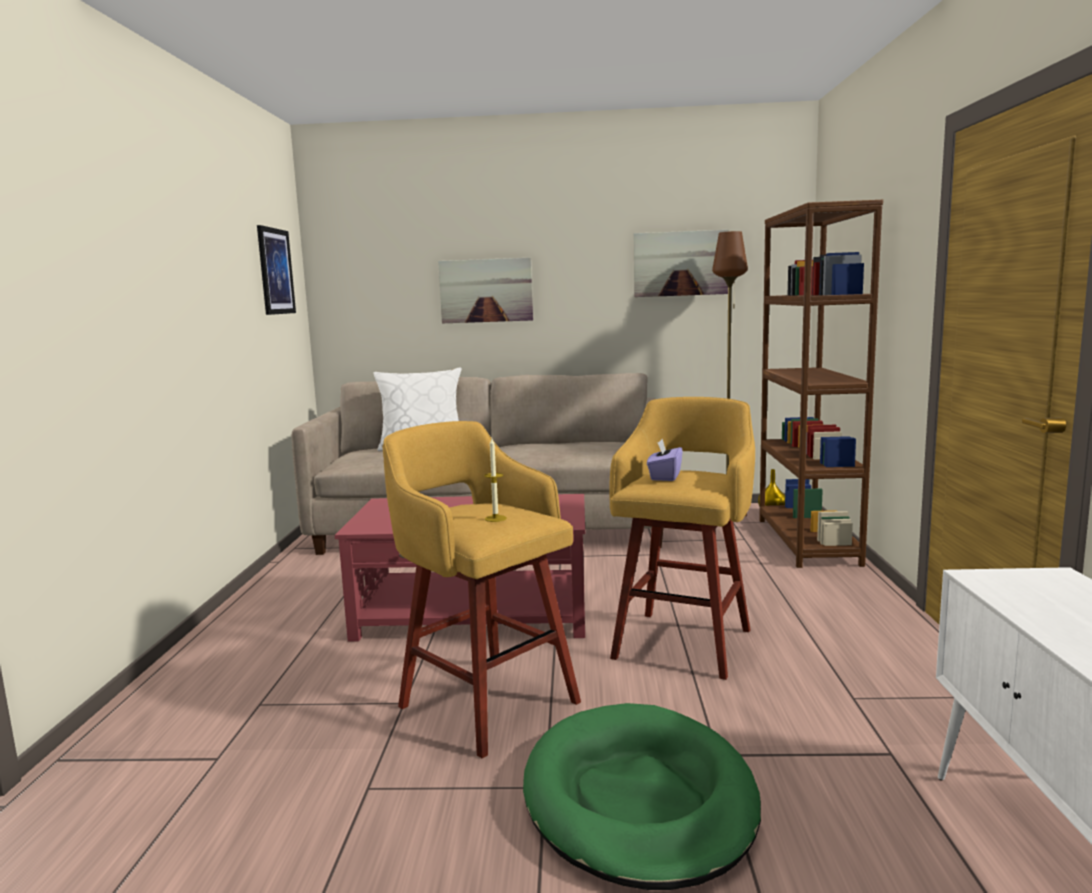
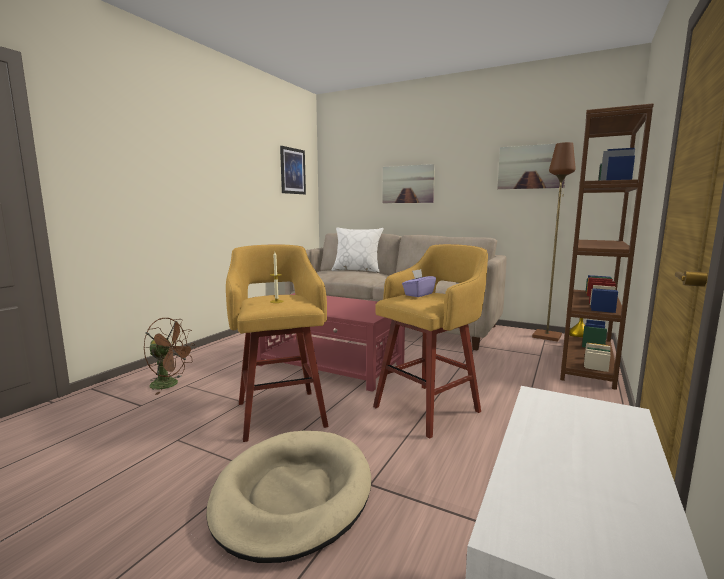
camera: 25 degrees right, 0 degrees up
(225, 711) = (170, 384): none -> brown fan
(639, 800) = (293, 495): green dog bed -> beige dog bed

